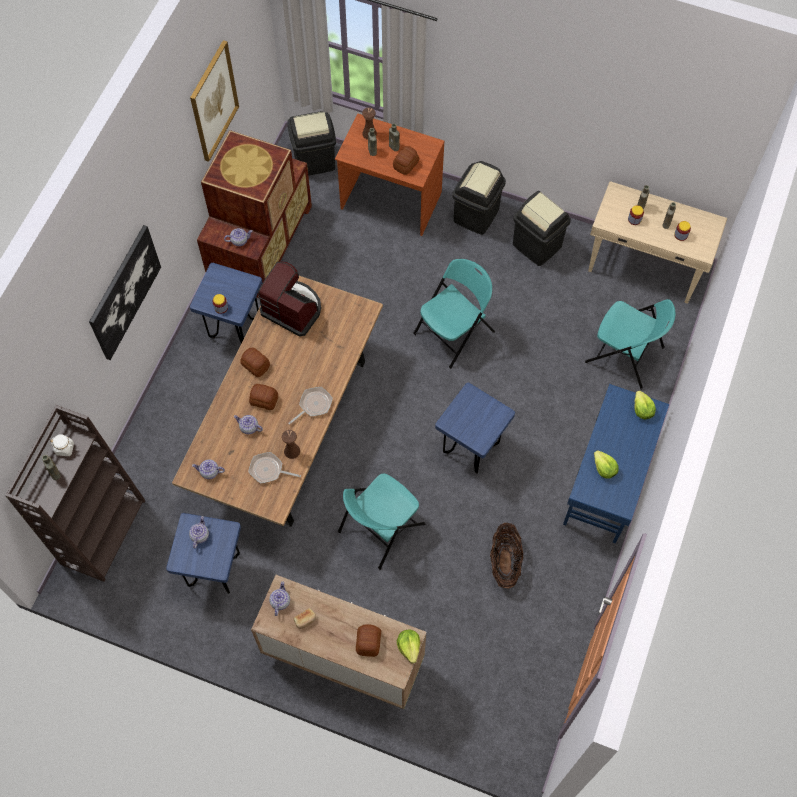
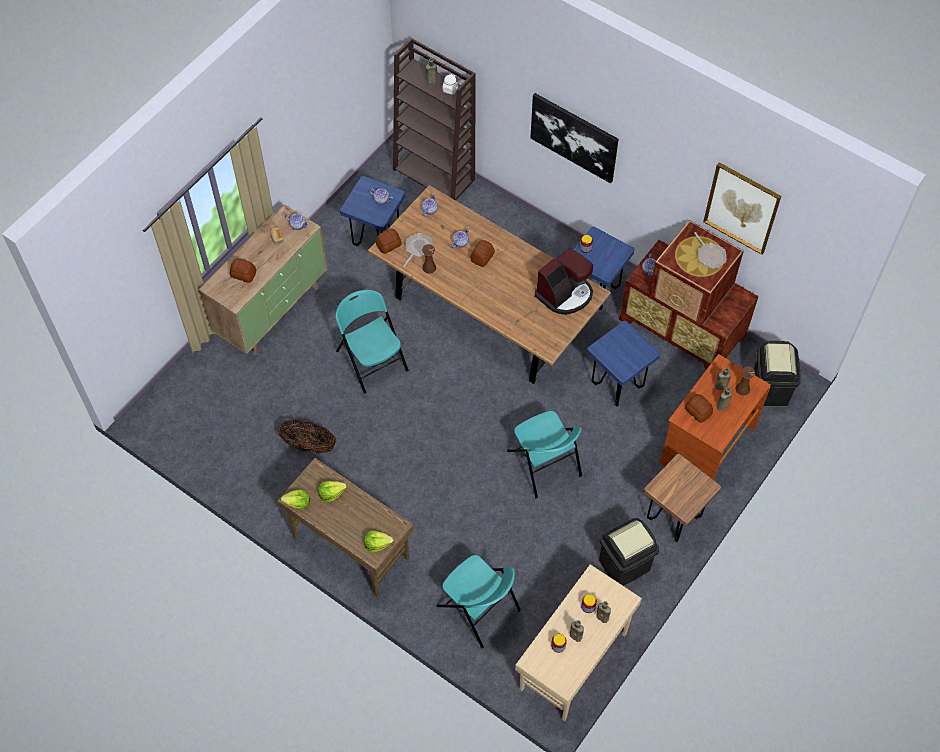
camera: 105 degrees right, 5 degrees down
(255, 365) = (517, 257): bread -> bread (389, 245)
(313, 405) = (466, 291): frying pan -> frying pan (710, 255)
(409, 647) = (229, 300): lettuce -> lettuce (298, 503)
(471, 449) = (421, 447): blue stool -> blue stool (617, 386)
(476, 215) = (673, 518): black trash can -> brown stool
(606, 485) = (350, 548): blue console table -> brown console table
(624, 355) = (478, 608): turquoise chair -> turquoise chair turned 90 degrees counterclockwise

